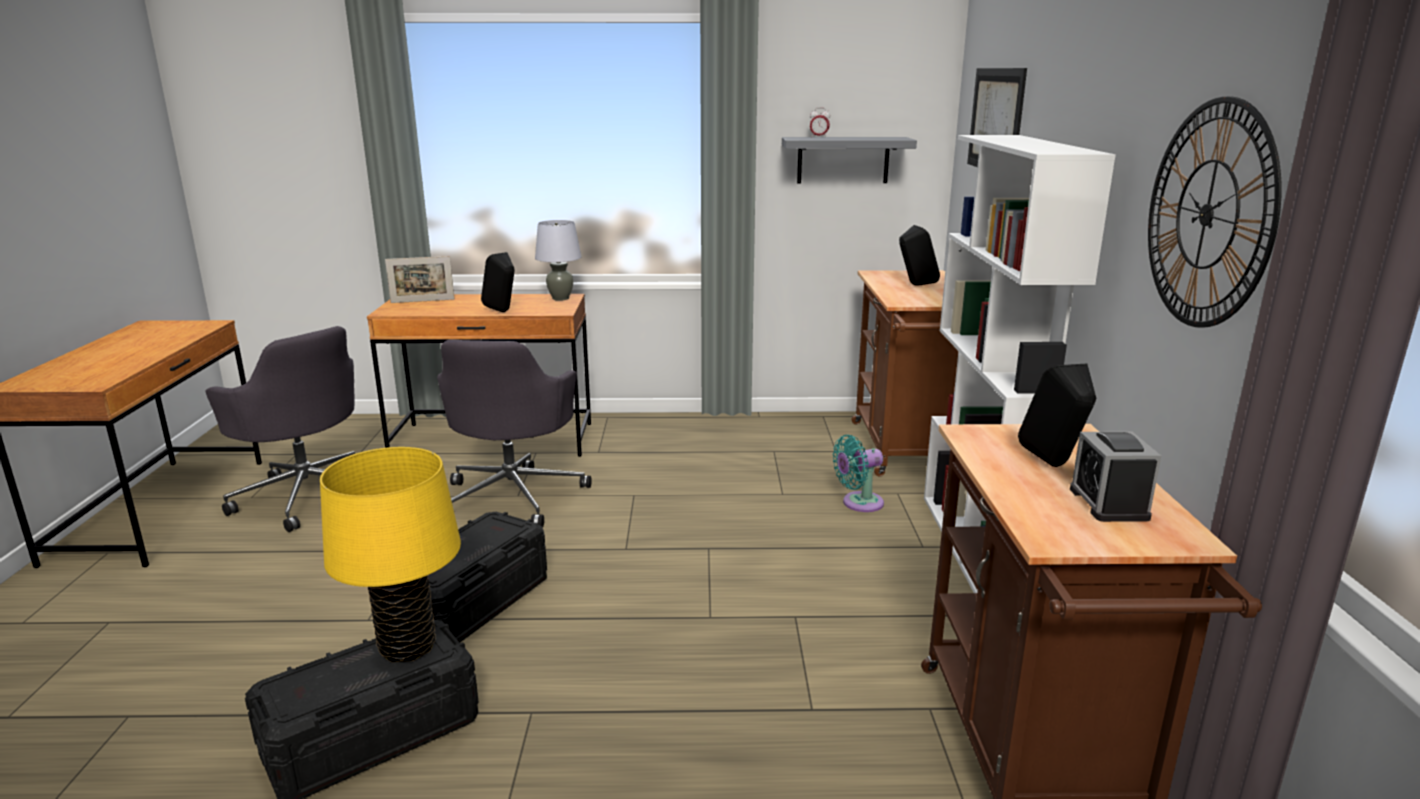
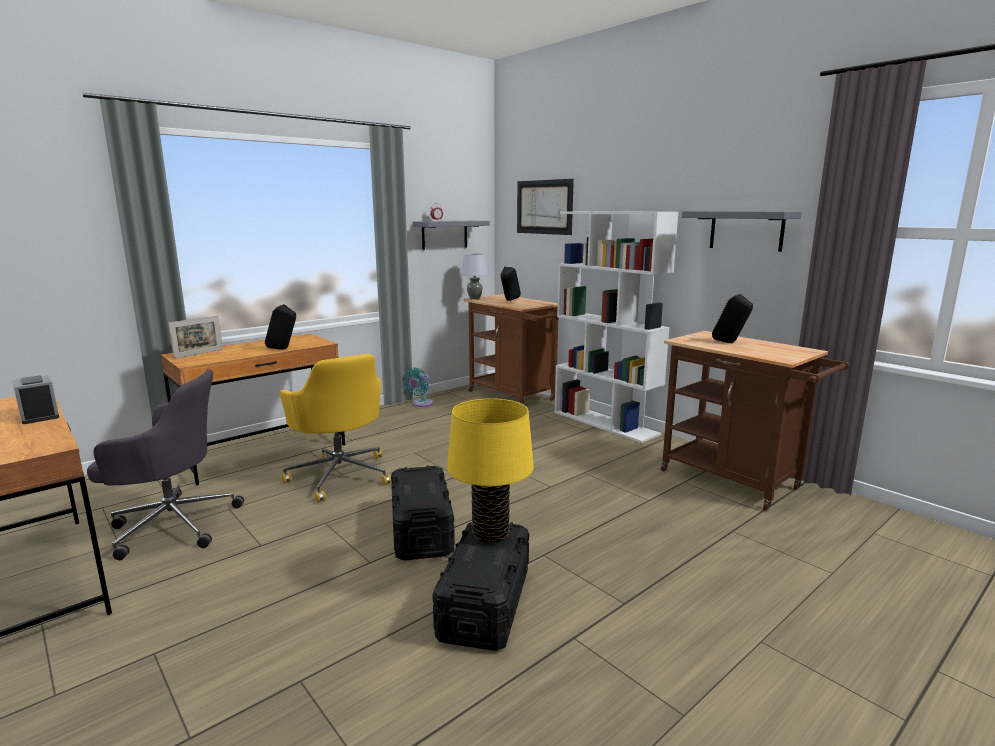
camera: 40 degrees left, 5 degrees down
(514, 496) = (340, 475): grey office chair -> yellow office chair
(560, 298) = (302, 337): grey table lamp -> grey table lamp (474, 298)
(858, 503) = (531, 422): turquoise fan -> turquoise fan (421, 404)
(1108, 503) = (770, 348): alarm clock -> alarm clock (39, 416)
(1207, 214) = (746, 230): wall clock -> grey shelf

